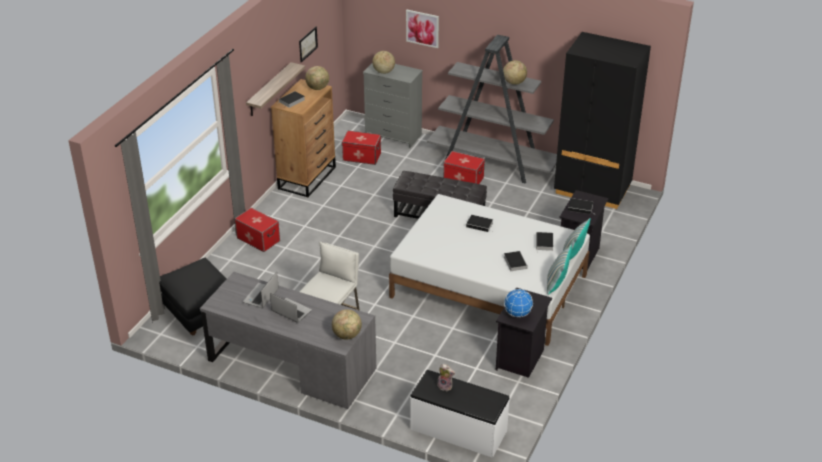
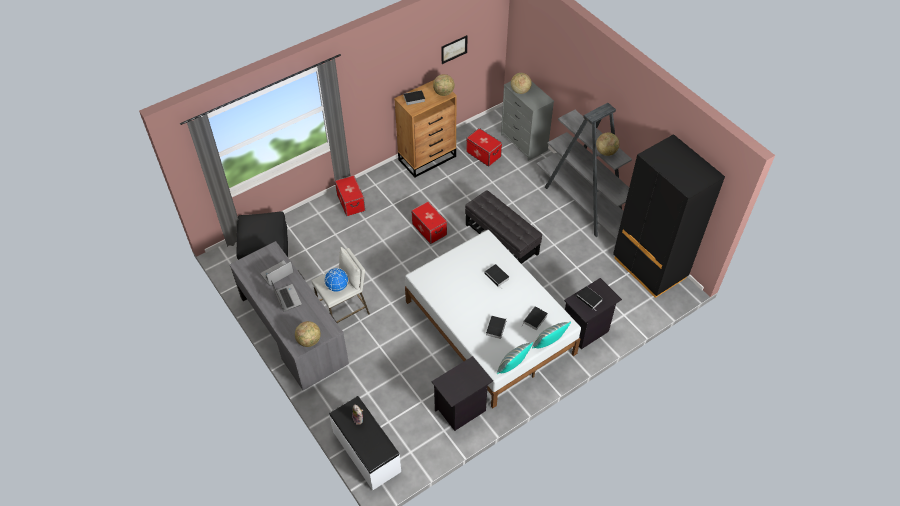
camera: 30 degrees right, 15 degrees up
(269, 90) = (396, 84): shelf -> none
(422, 28) = (559, 67): picture -> none
(463, 179) = (547, 211): storage box -> storage box (429, 229)
(517, 314) = (452, 383): globe -> globe (337, 287)

